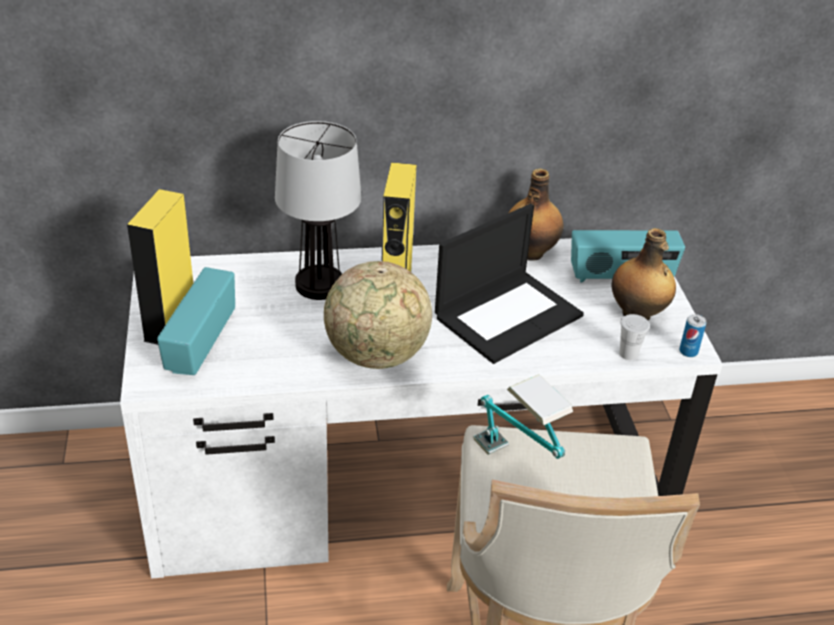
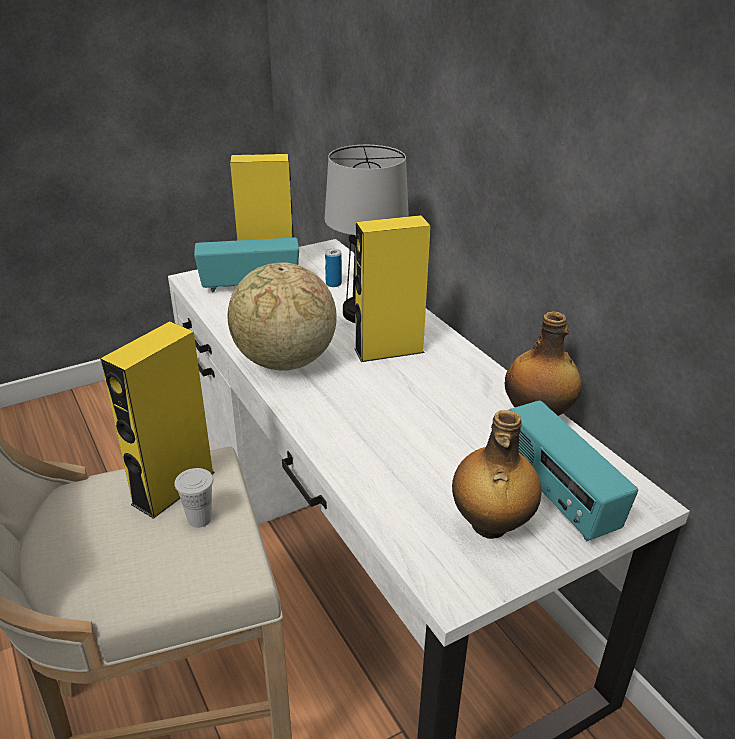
camera: 70 degrees right, 5 degrees down
(508, 315) = (405, 424): laptop -> none
(515, 469) = (173, 488): table lamp -> yellow speaker
(628, 354) = (400, 530): white cup -> white cup (199, 519)
(688, 351) = (446, 589): can -> can (333, 283)

